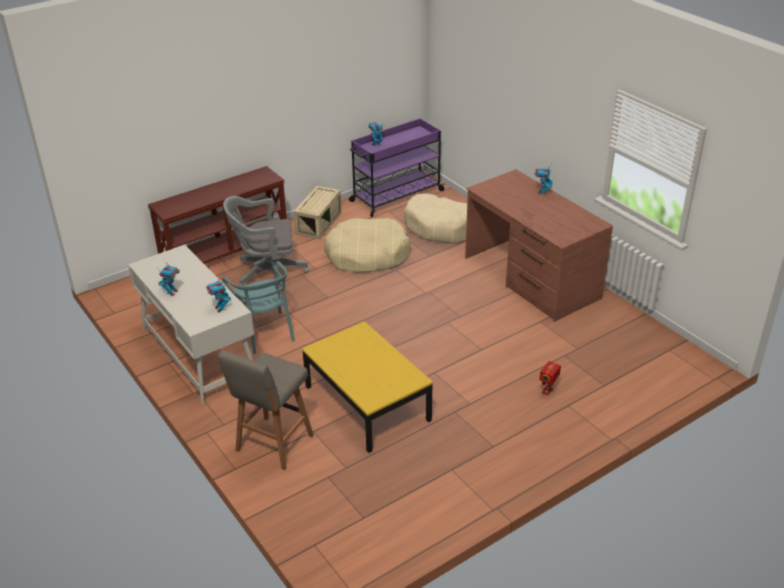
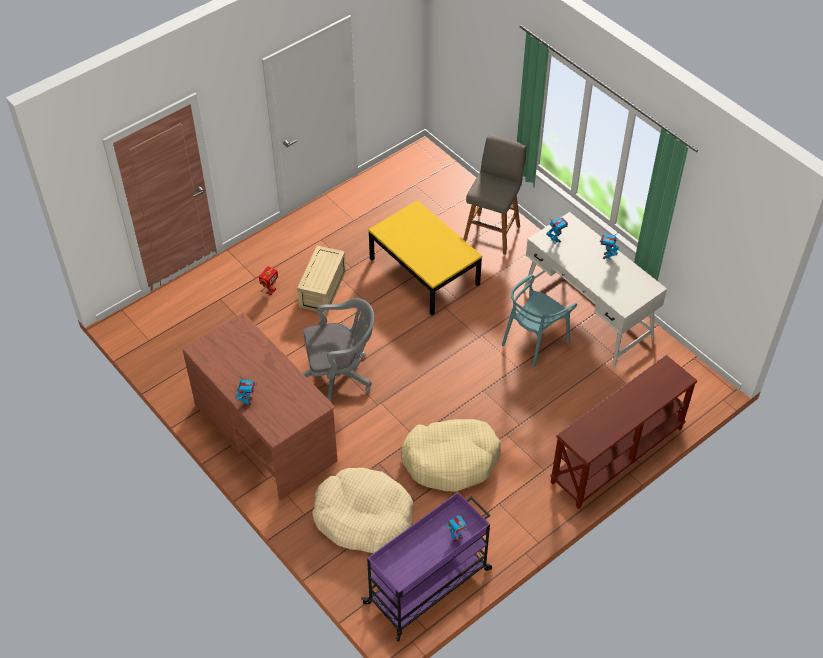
camera: 175 degrees right, 15 degrees up
(264, 332) = (534, 341): turquoise chair -> turquoise chair turned 105 degrees counterclockwise
(267, 274) = (557, 422): grey office chair -> grey office chair (339, 375)
(318, 223) = (522, 519): beige storage box -> beige storage box (323, 289)

